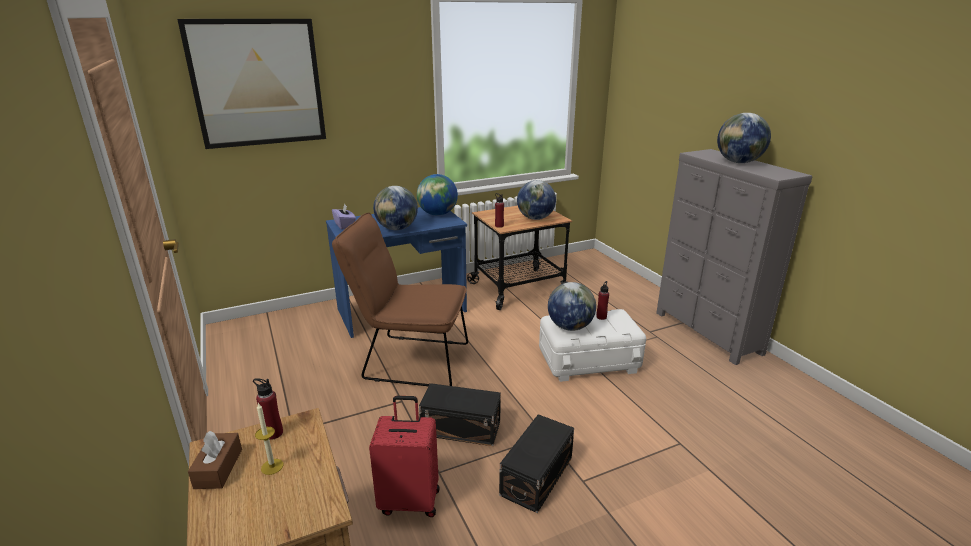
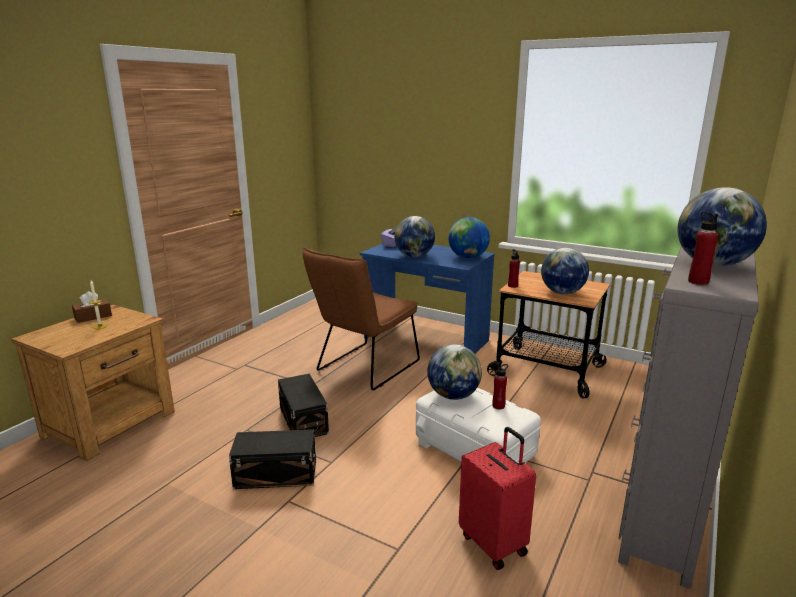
camera: 55 degrees right, 5 degrees down
(257, 83) = (372, 119): picture -> none
(273, 433) = (130, 317): red bottle -> red bottle (698, 282)
(409, 360) = (364, 368): brown chair -> brown chair turned 120 degrees counterclockwise
(410, 500) = (210, 430): red suitcase -> red suitcase (494, 543)

